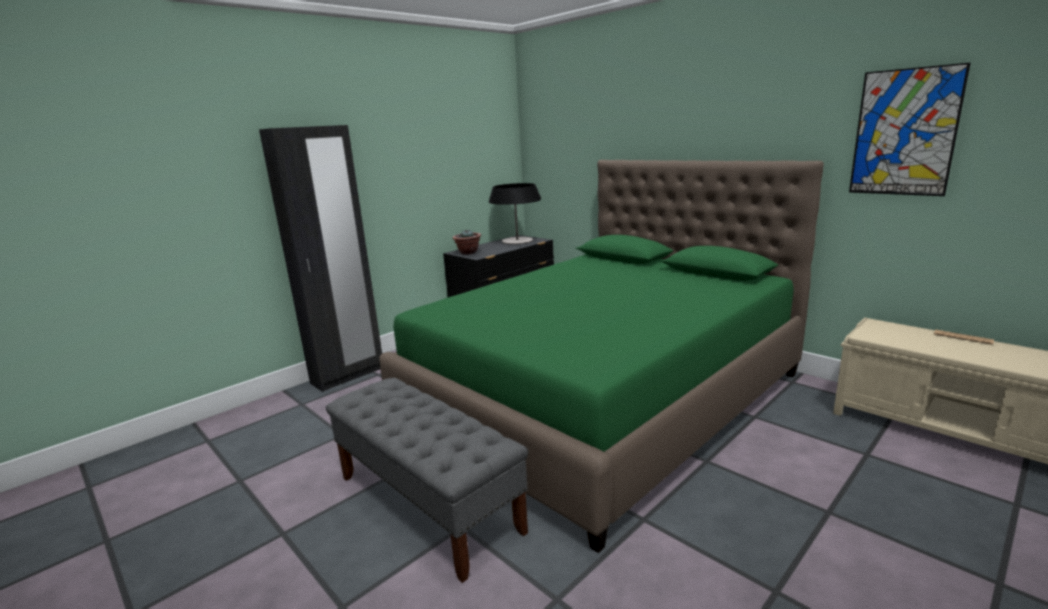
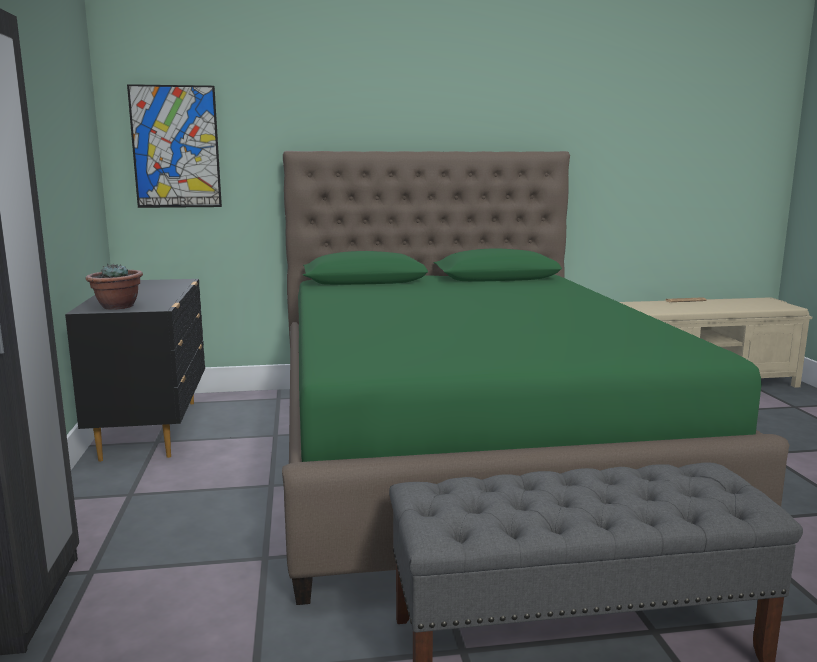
camera: 55 degrees left, 5 degrees down
(517, 240) = (145, 285): table lamp -> none
(904, 133) = (623, 127): picture -> picture (175, 147)

